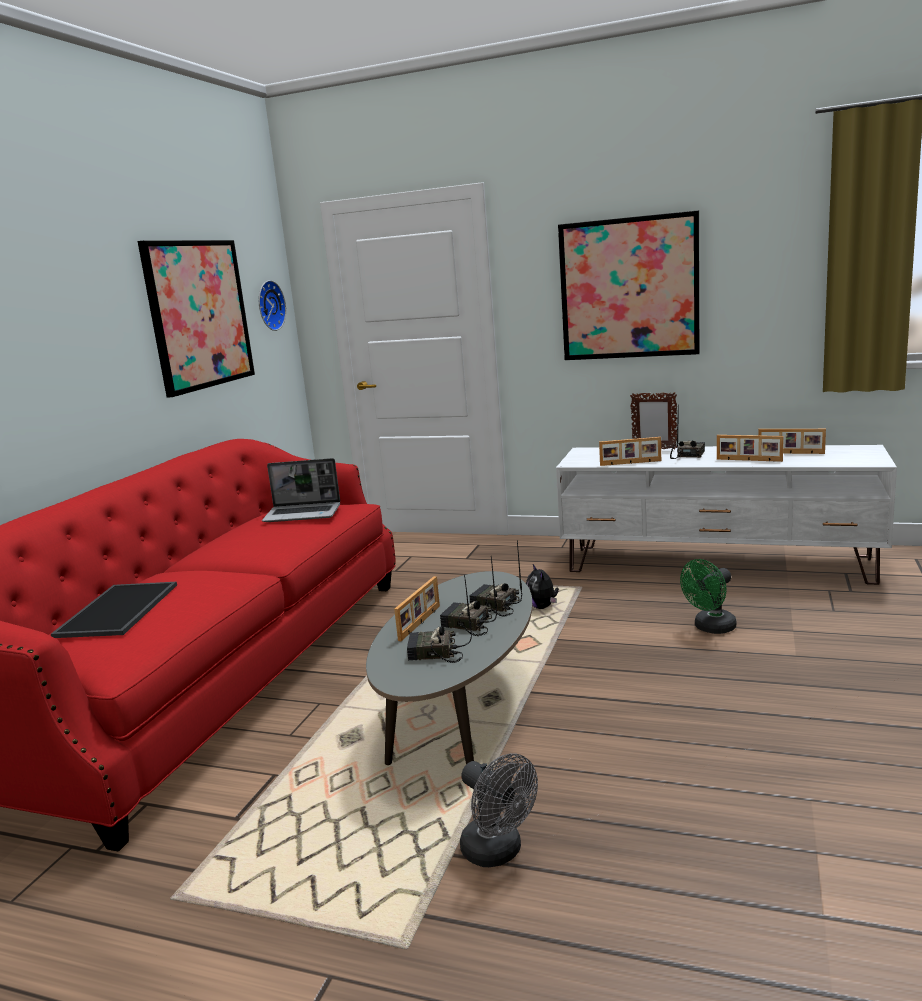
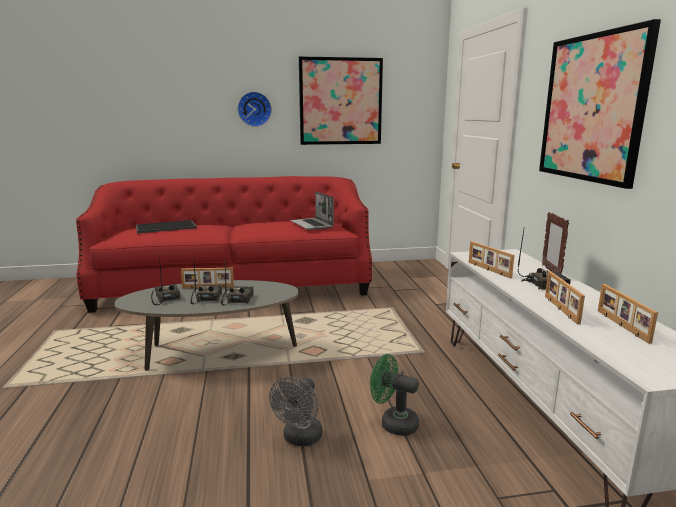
camera: 60 degrees right, 0 degrees up
(269, 305) = (413, 102): wall clock -> wall clock (254, 109)
(498, 852) = (72, 394): grey fan -> grey fan (300, 439)
(542, 607) = (377, 345): plush toy -> none

